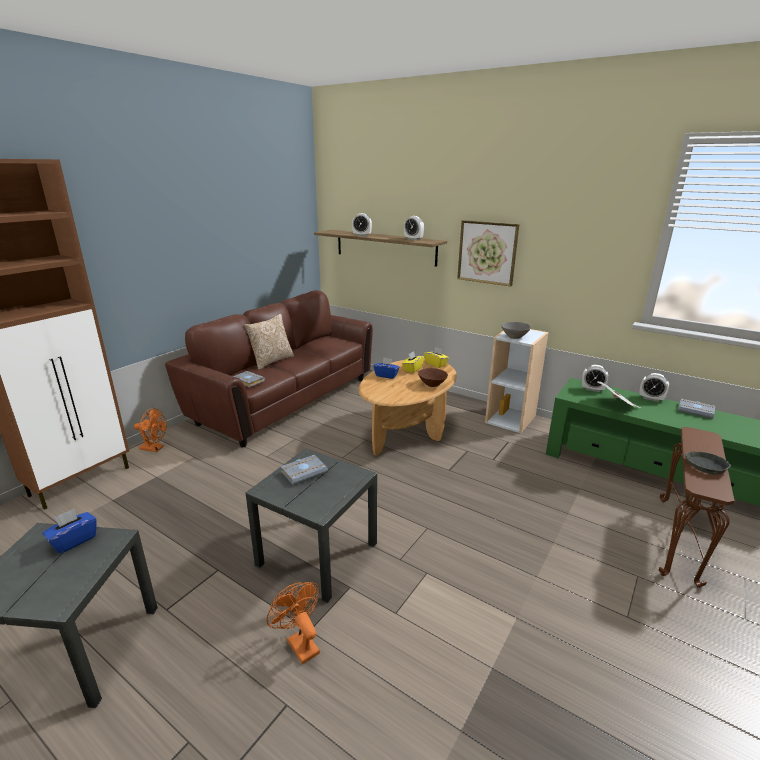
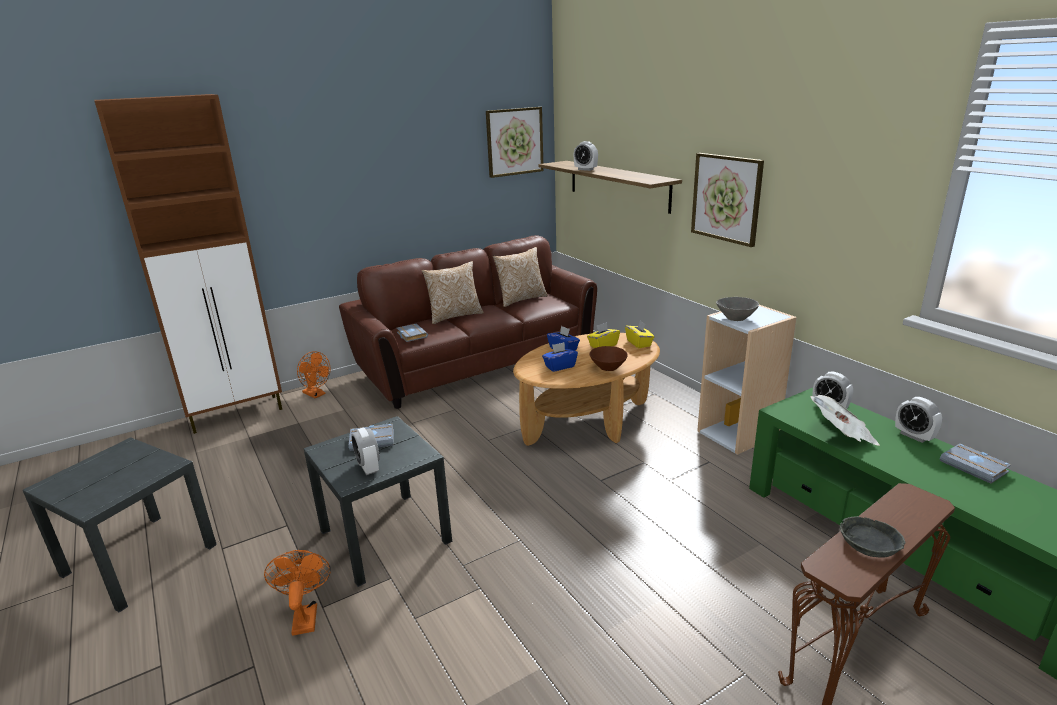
camera: 25 degrees right, 0 degrees up
(74, 540) = (141, 458): blue tissue box -> blue tissue box (559, 366)
(291, 214) = (514, 142): none -> picture
(315, 342) = (521, 299): none -> pillow
(413, 239) = (639, 176): alarm clock -> alarm clock (368, 468)

